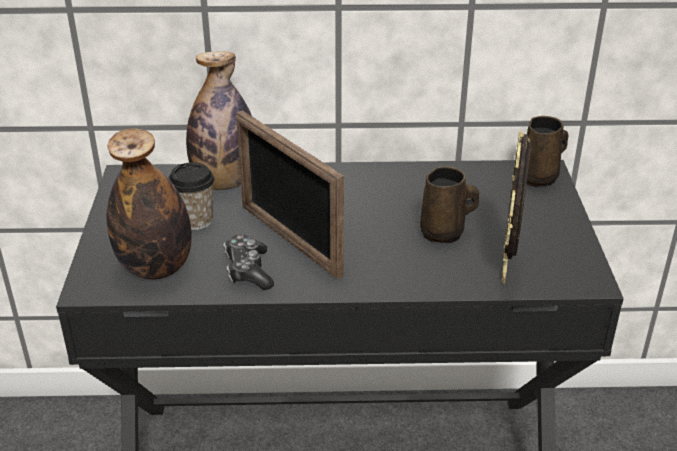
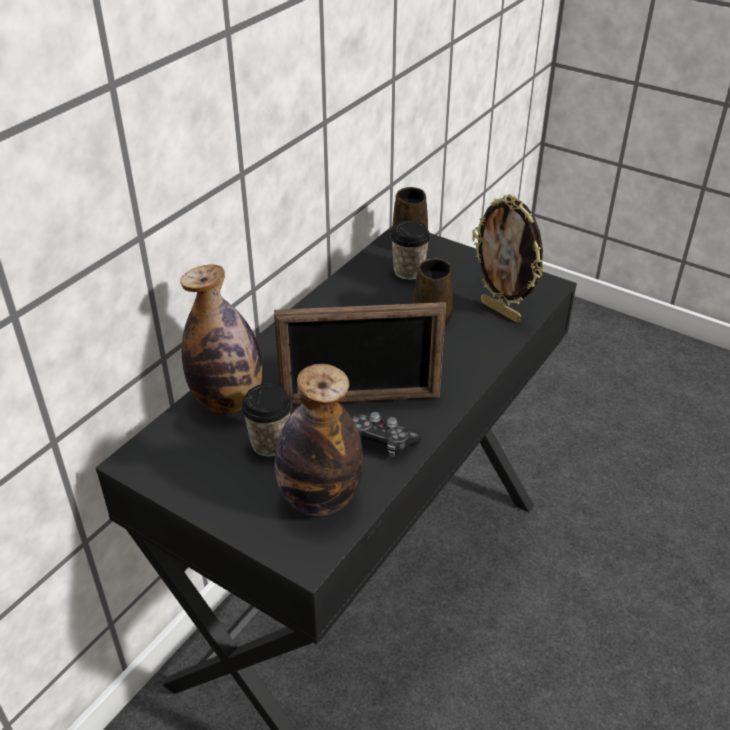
camera: 55 degrees left, 5 degrees up
(495, 194) = (408, 271): none -> cup

